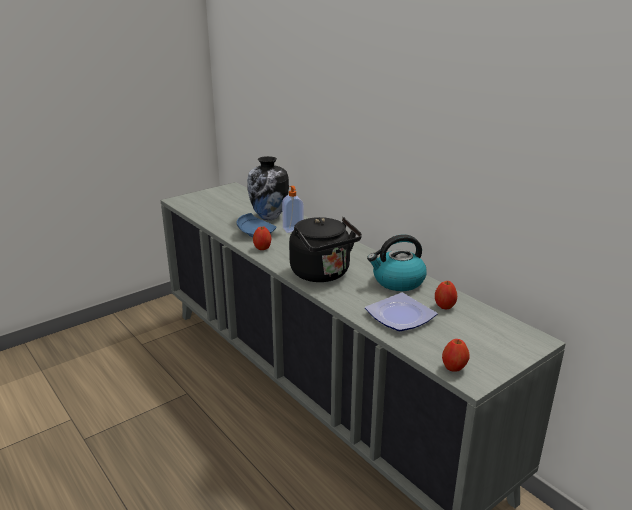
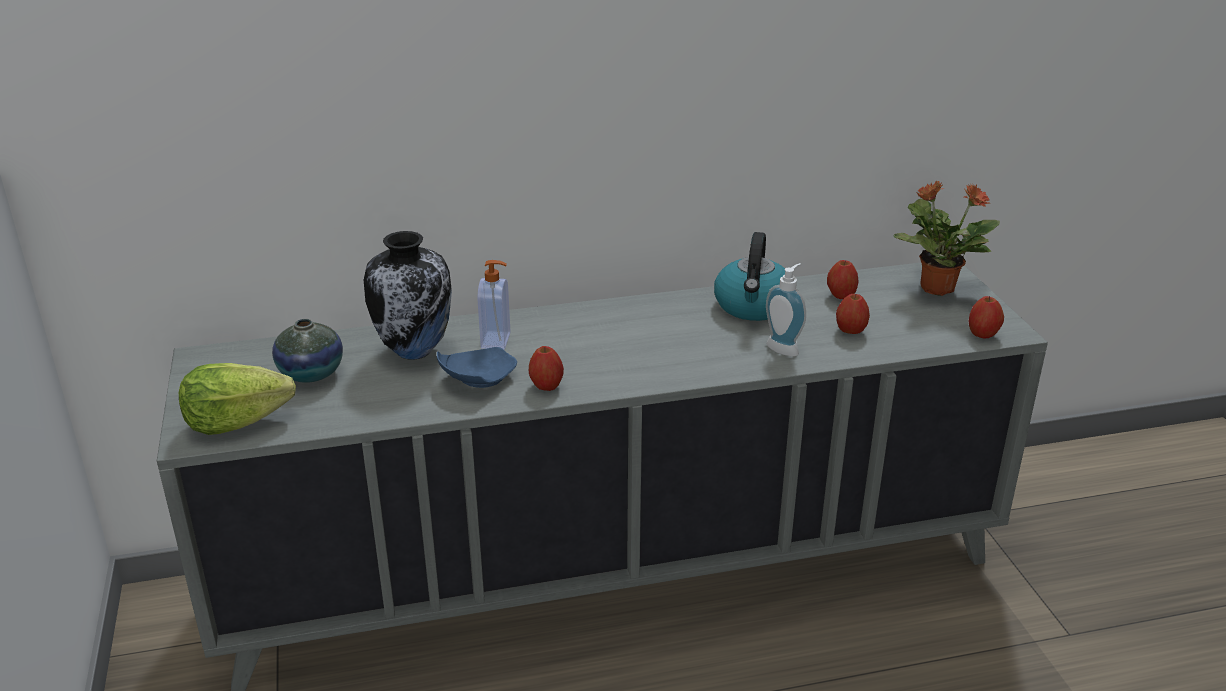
camera: 65 degrees left, 5 degrees up
(191, 203) = (235, 422): none -> lettuce
(235, 205) = (311, 373): none -> vase
(323, 274) = (688, 355): black kettle -> none
(358, 299) = (785, 347): none -> soap dispenser
(401, 316) = (850, 331): plate -> apple
(503, 339) = (936, 287): none -> potted plant

